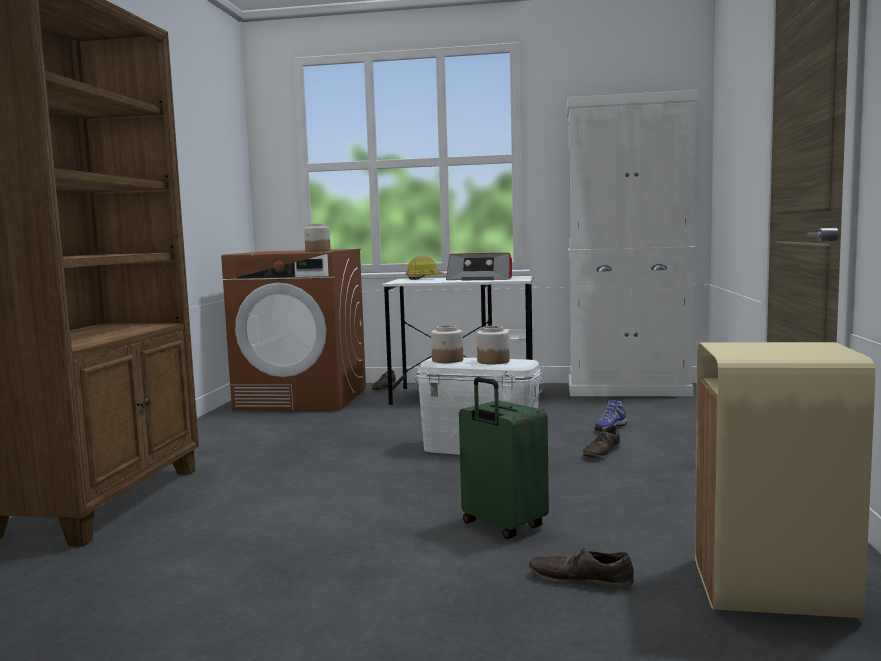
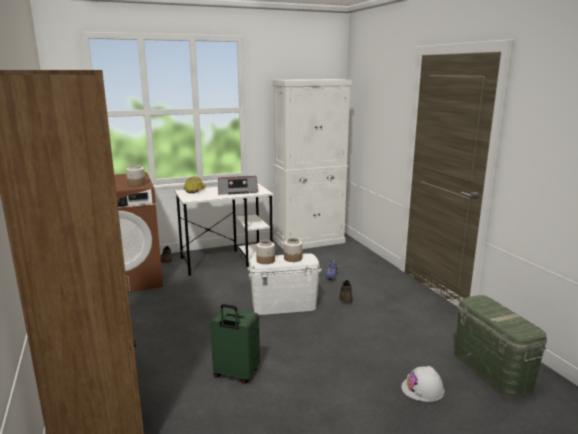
camera: 30 degrees left, 10 degrees up
(502, 526) = (356, 364): green suitcase -> green suitcase (235, 374)
(580, 579) = (423, 389): brown shoe -> white hard hat
(772, 589) = (492, 371): beige trash can -> green storage box

